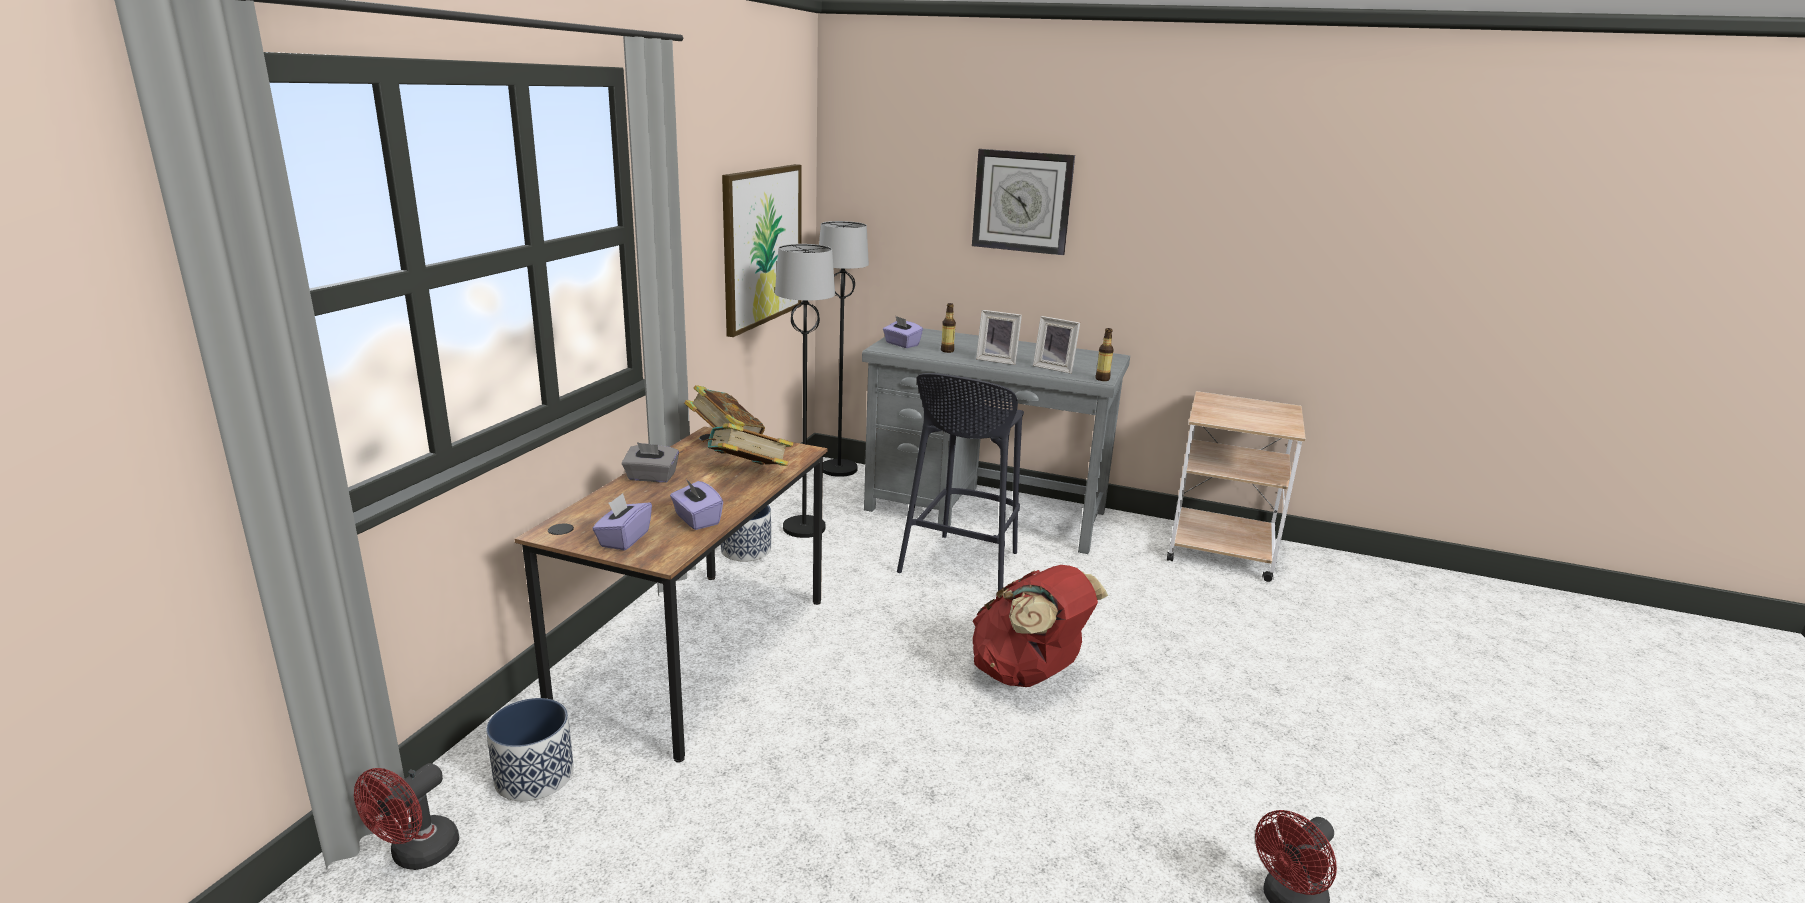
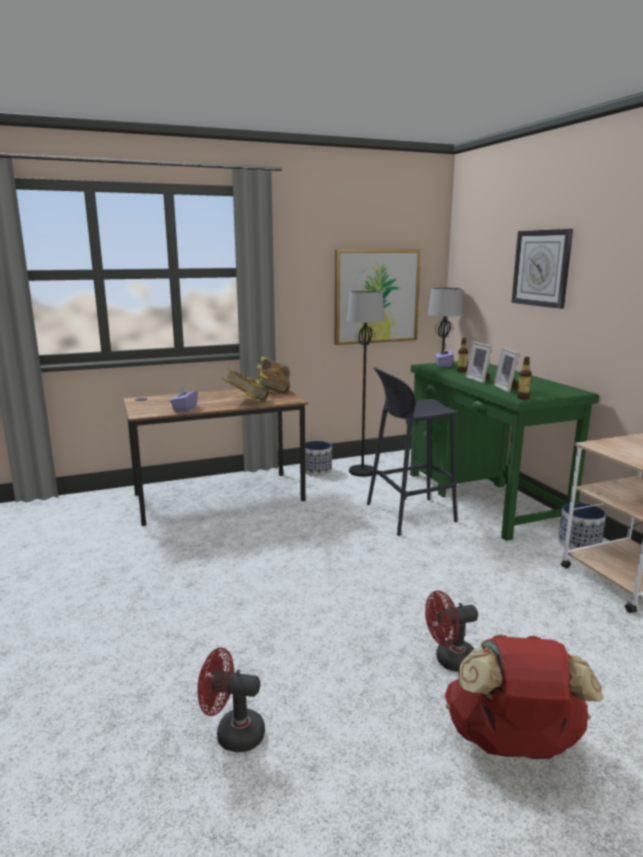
camera: 50 degrees right, 5 degrees down
(416, 855) = (39, 511): red fan -> red fan (449, 661)
(534, 776) = (101, 507): planter -> planter (579, 543)
(624, 539) = (147, 406): purple tissue box -> none
(651, 477) = (211, 394): grey tissue box -> none
(986, 510) = (485, 498): grey desk -> green desk
(1028, 674) = (335, 570): red backpack -> red backpack (512, 745)

